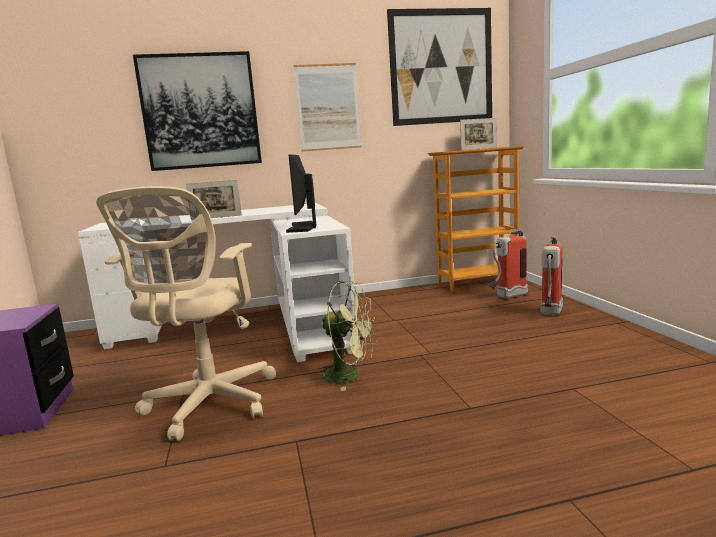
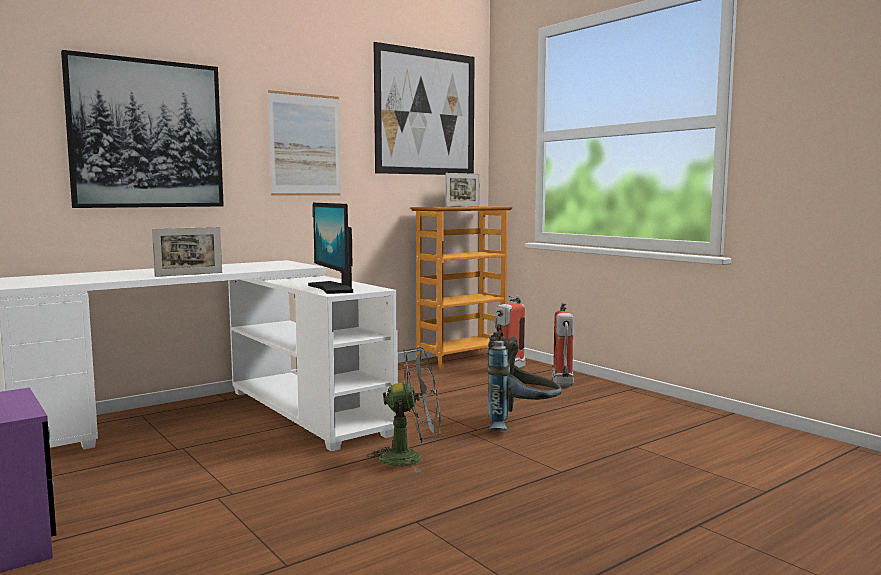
camera: 25 degrees left, 5 degrees down
(208, 406) = (269, 505): beige office chair -> none
(350, 376) = (411, 458): green fan -> grey fan
(474, 352) = (520, 425): none -> grey backpack

